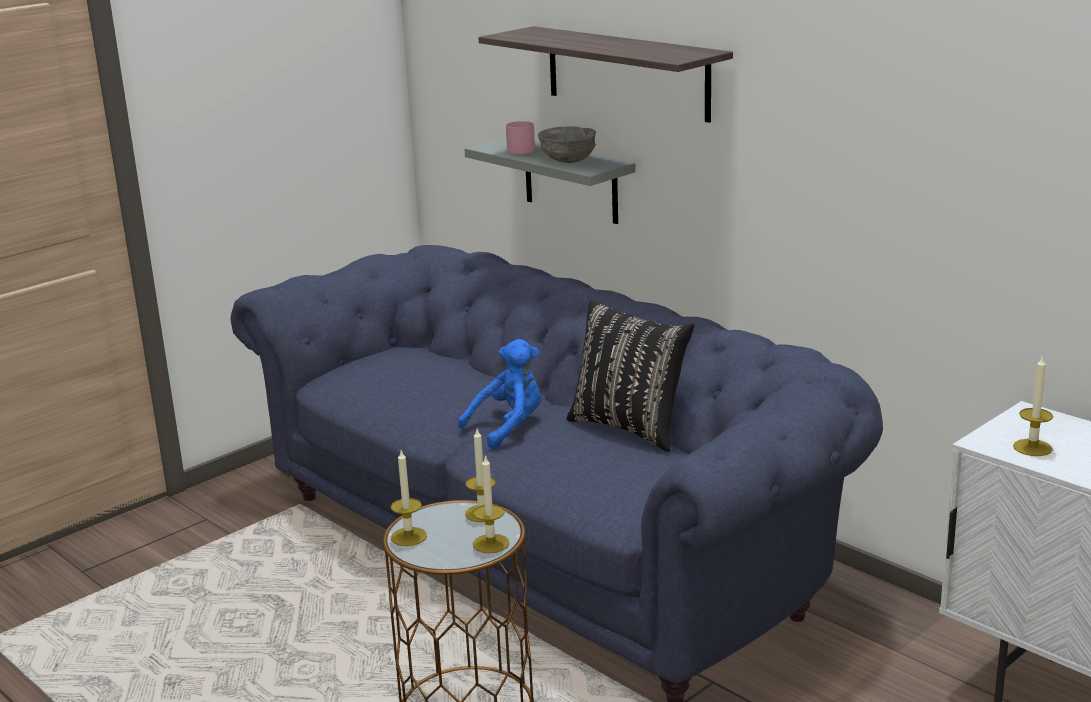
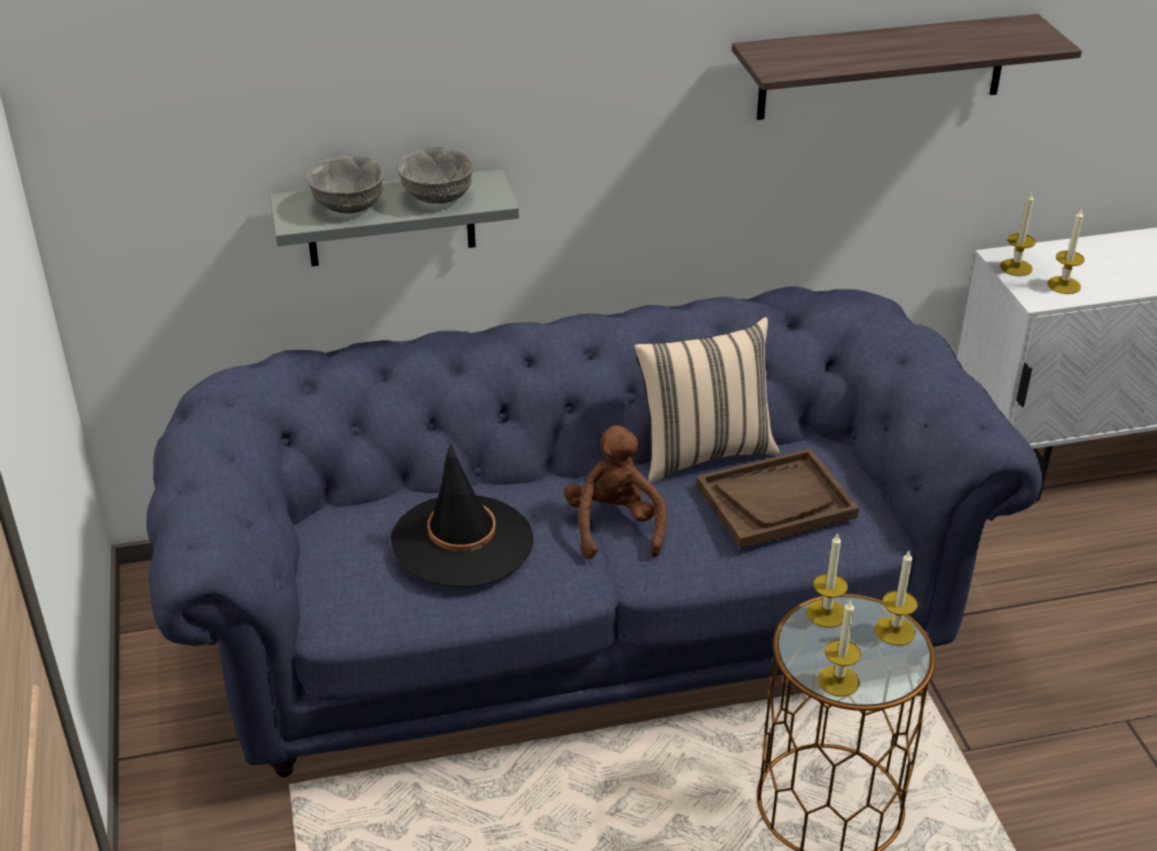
camera: 60 degrees left, 15 degrees up
(427, 386) = (462, 541): none -> black hat
(508, 428) = (615, 527): blue plush toy -> brown plush toy
(523, 149) = (348, 205): pink mug -> grey bowl
(602, 465) = (776, 501): none -> brown tray
(627, 73) = (487, 66): shelf -> shelf (882, 67)
(630, 427) = (703, 452): black pillow -> beige pillow
(1022, 422) = (1016, 267): none -> candle

